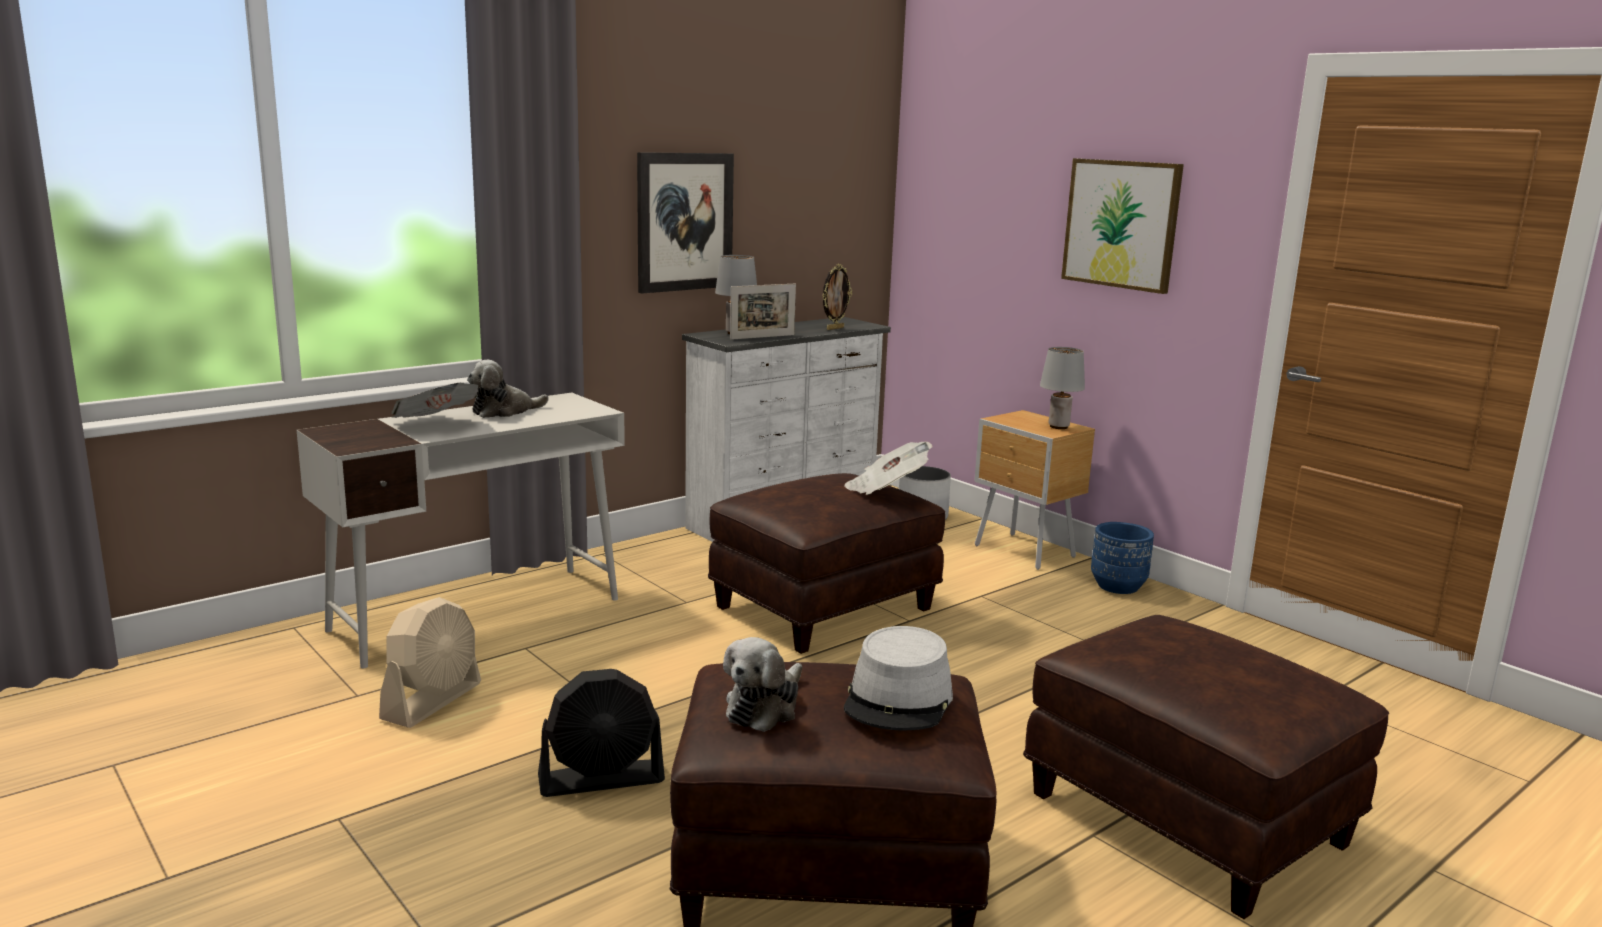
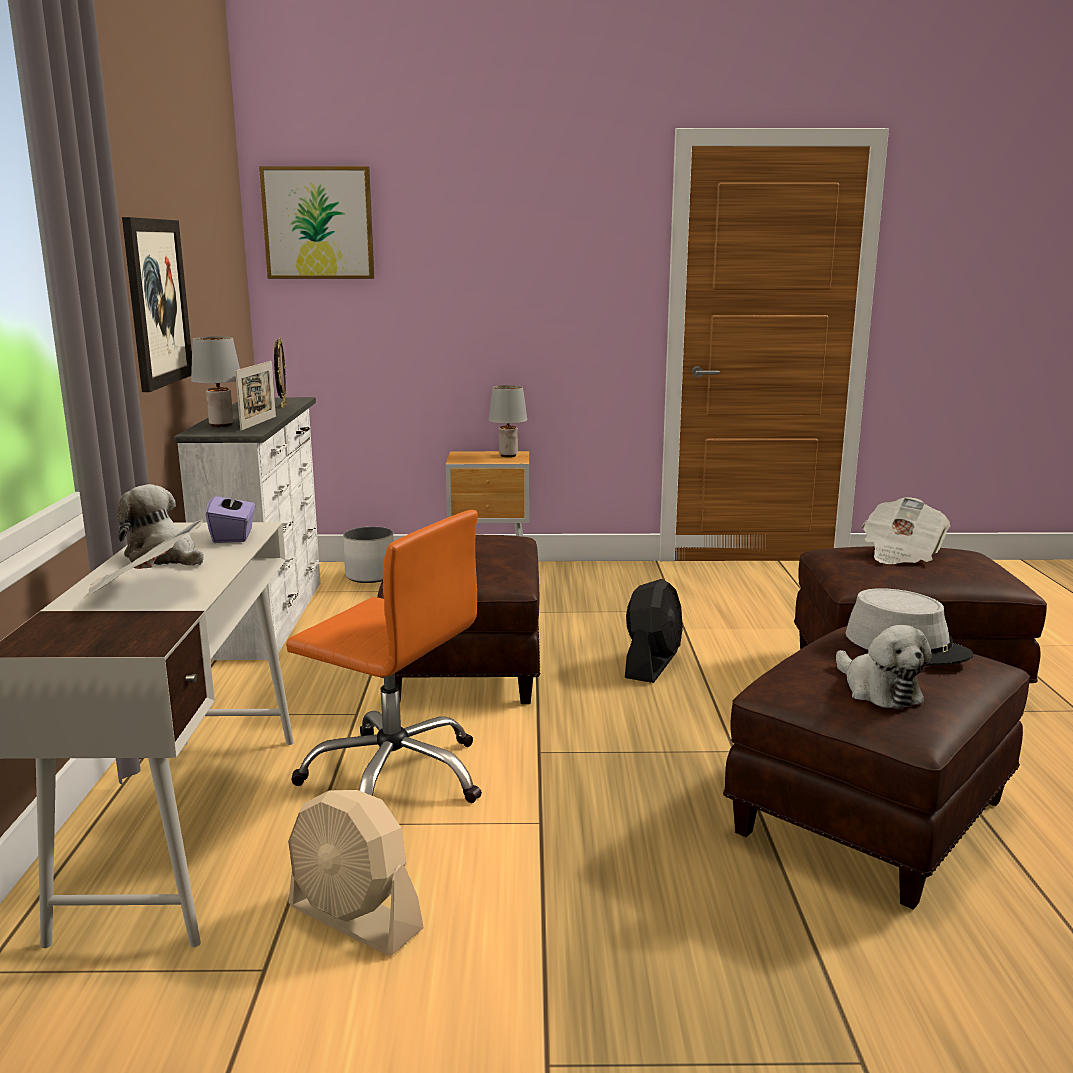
camera: 50 degrees left, 0 degrees up
(432, 701) = (355, 918): beige fan -> beige fan turned 150 degrees clockwise
(504, 411) = (164, 557): plush toy -> plush toy turned 120 degrees clockwise
(571, 412) = (234, 536): none -> purple tissue box
(602, 779) = (637, 868): black fan -> black fan (652, 664)
(617, 647) = (395, 776): none -> orange office chair
(886, 489) = (494, 535): newspaper -> newspaper (901, 554)
(1118, 586) = (588, 572): blue planter -> none
(1121, 224) = (526, 273): picture -> picture (318, 223)

